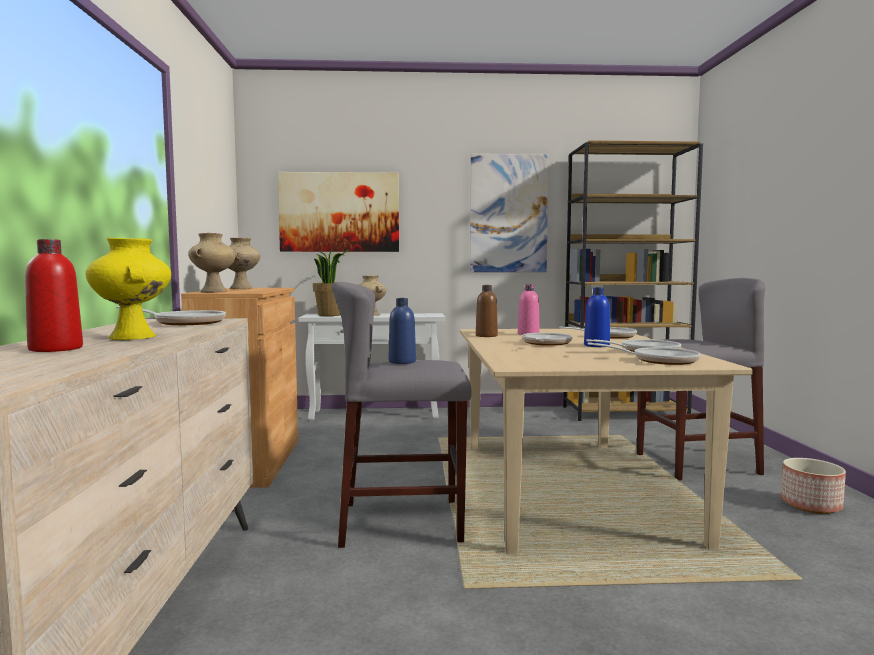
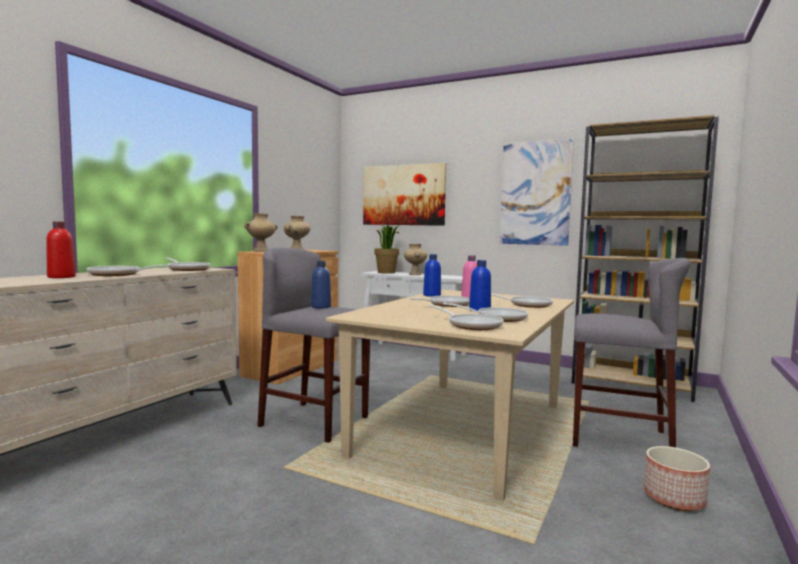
camera: 30 degrees right, 0 degrees up
(134, 337) = (118, 274): yellow vase -> frying pan
(486, 336) = (432, 295): brown bottle -> blue bottle

